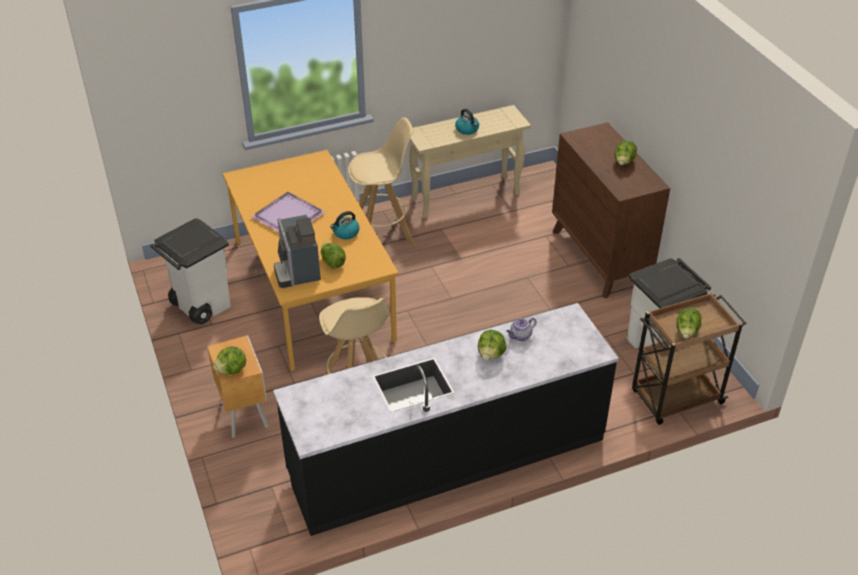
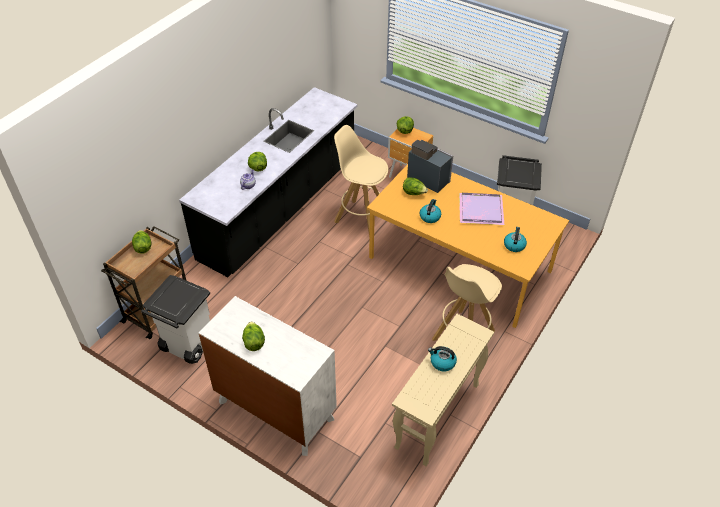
camera: 145 degrees right, 5 degrees up
(301, 176) = (514, 245): none -> kettle
(599, 257) = (275, 410): brown dresser -> white dresser

